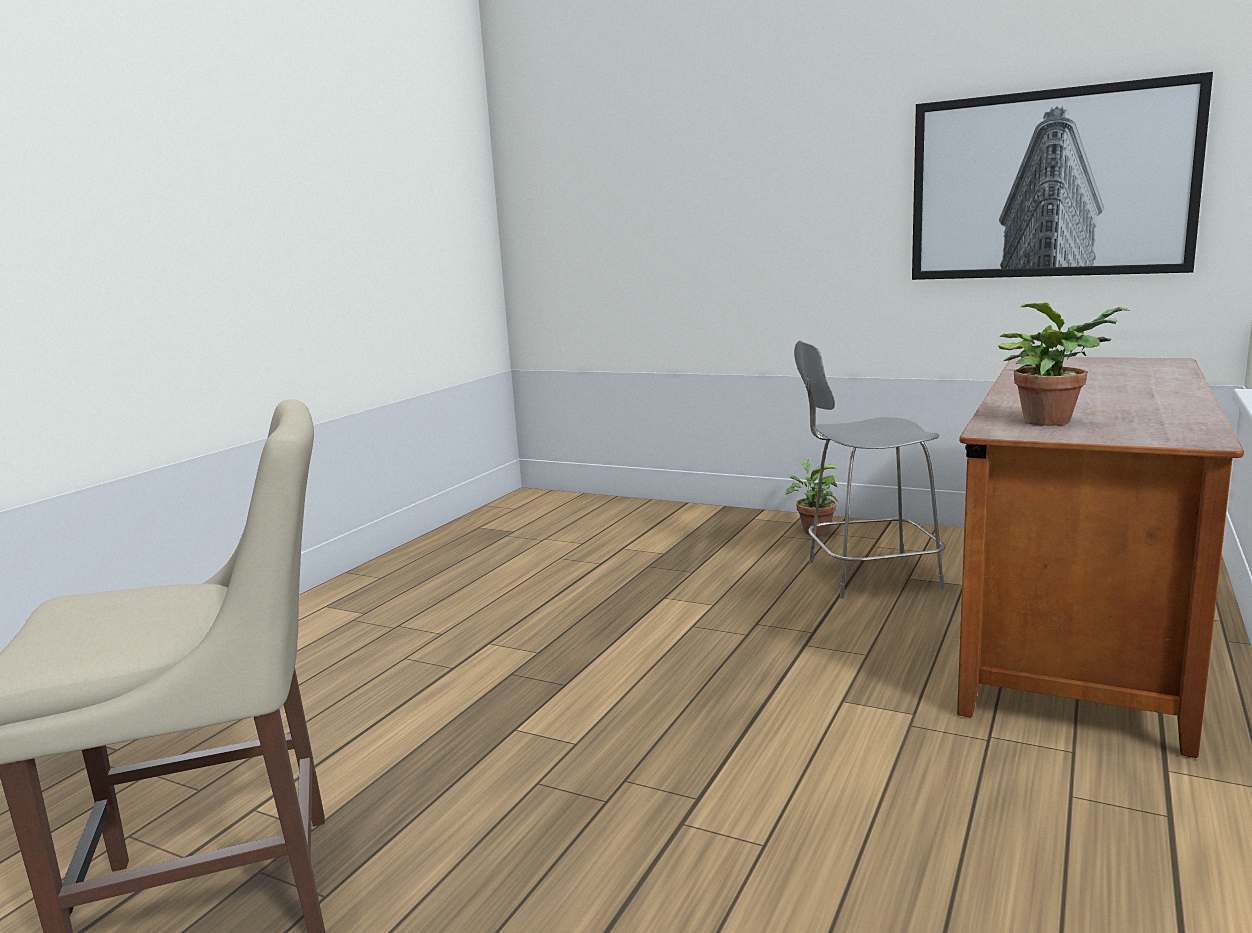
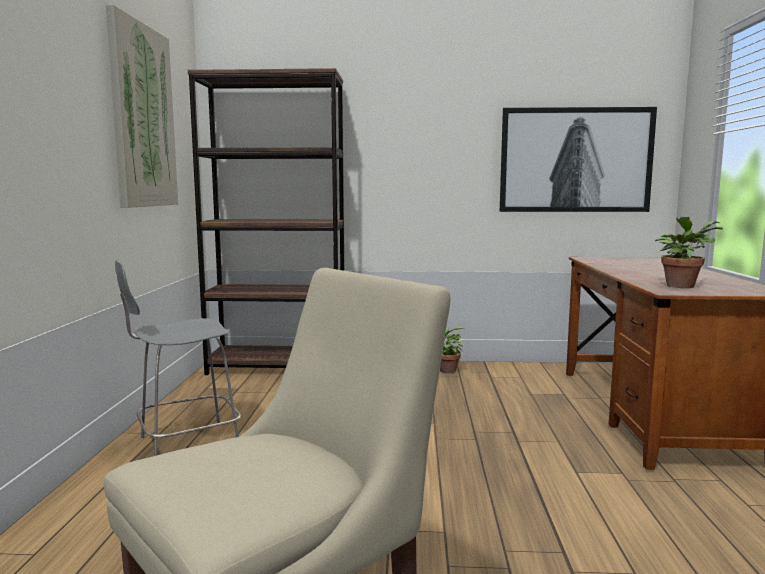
camera: 25 degrees left, 5 degrees down
(374, 177) = (142, 116): none -> picture
(587, 507) = (278, 367): none -> brown bookcase
(867, 575) = (506, 394): grey stool -> grey stool (185, 444)

